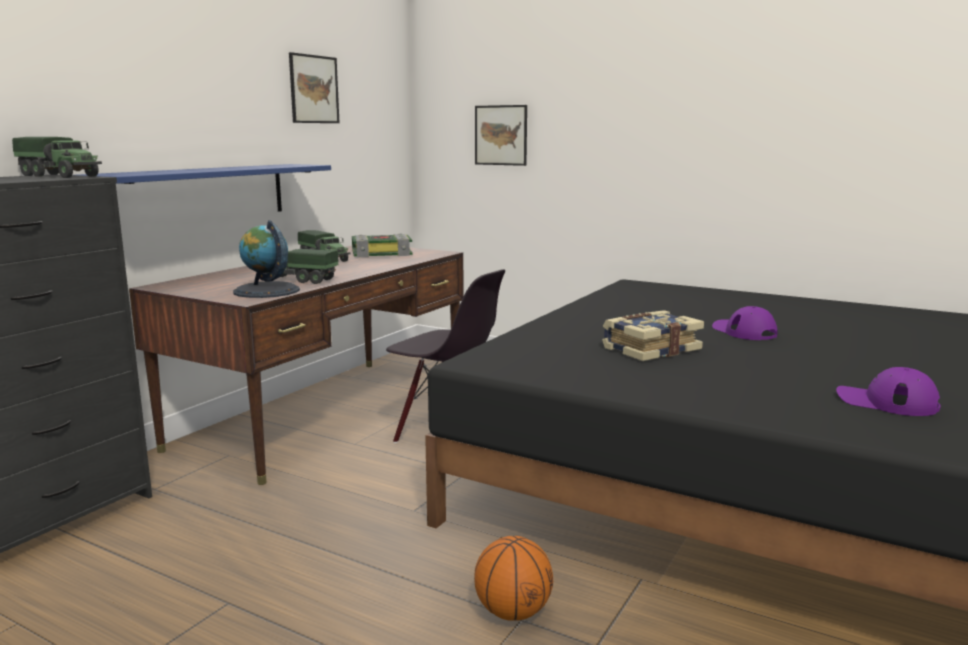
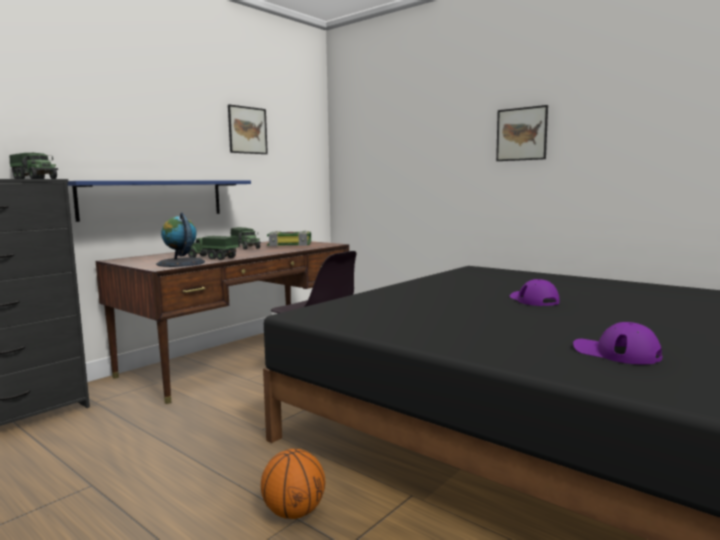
camera: 10 degrees right, 5 degrees down
(501, 135) = (386, 162): picture -> picture (521, 134)
(650, 349) = (444, 309): book -> none

